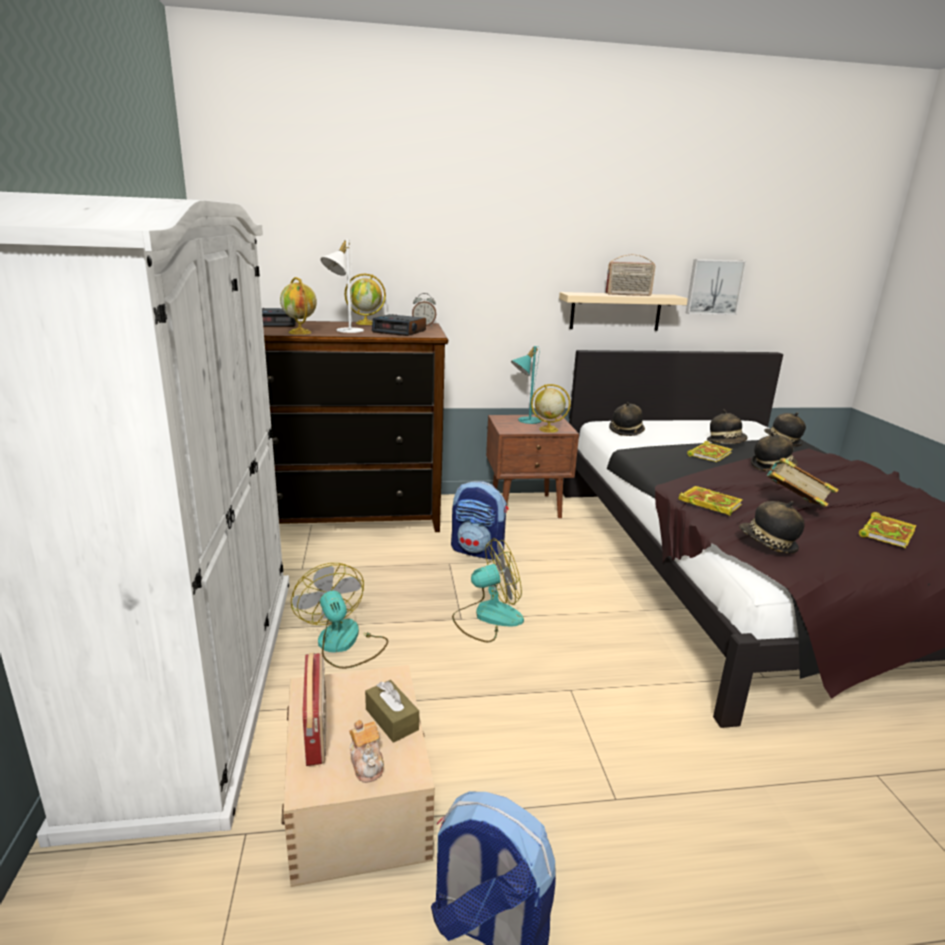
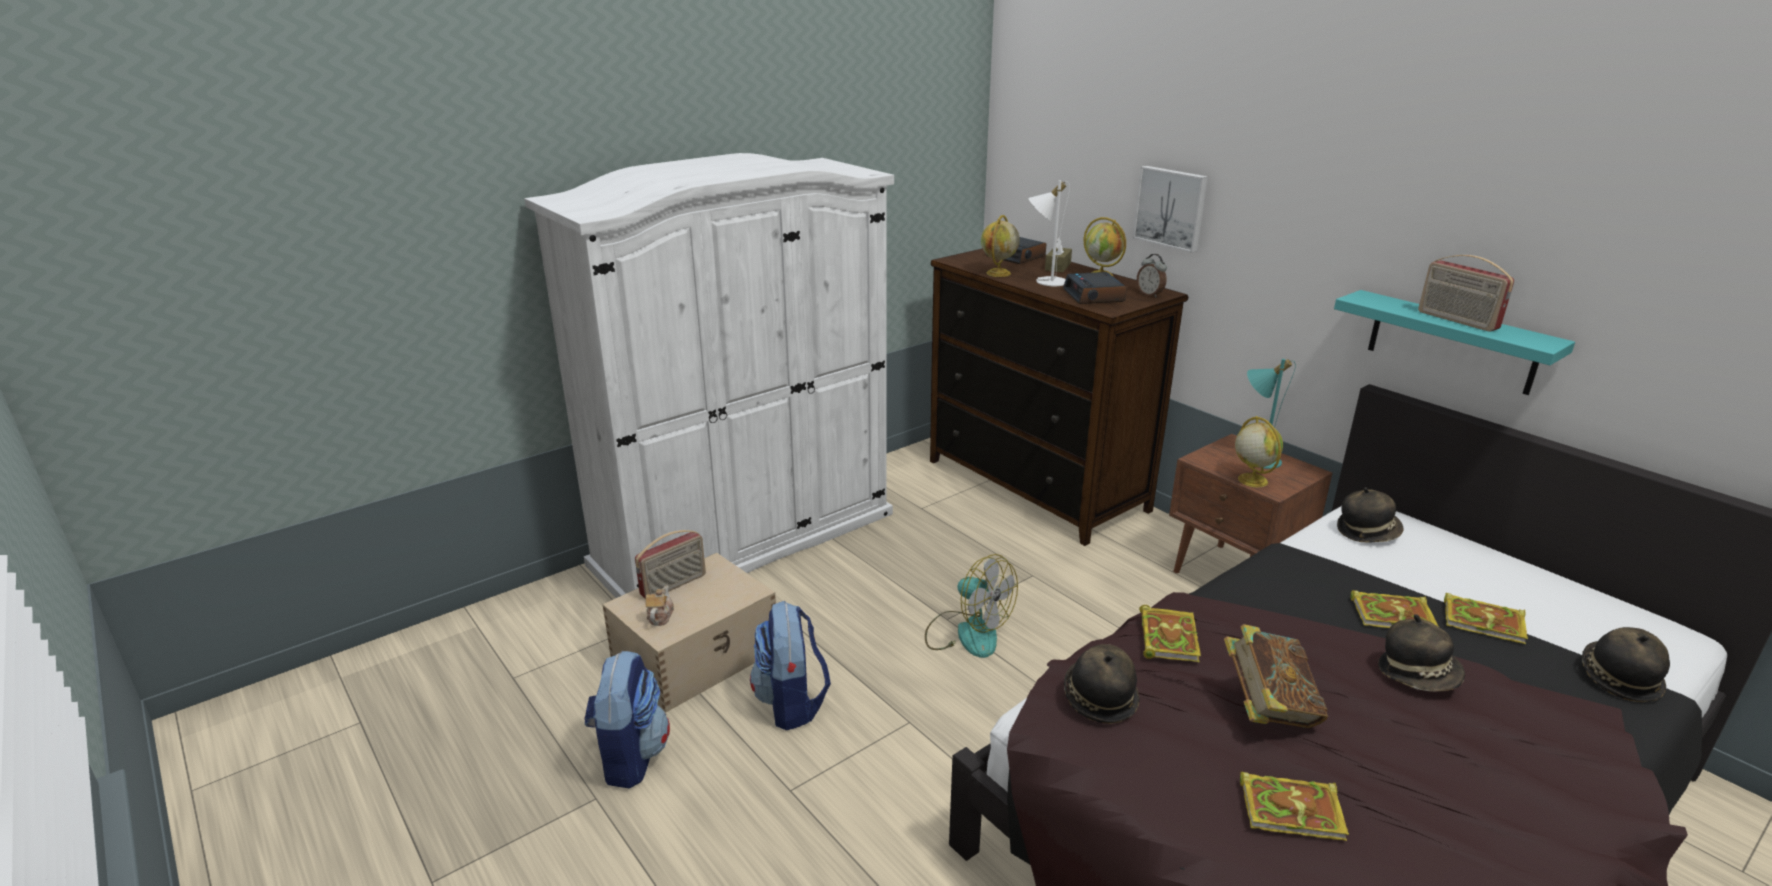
camera: 60 degrees right, 5 degrees up
(343, 644) = (844, 576): fan -> none
(367, 763) = (660, 616): teapot -> teapot turned 150 degrees clockwise
(391, 719) = (708, 609): brown tissue box -> brown tissue box (1057, 267)
(478, 551) = (1081, 583): backpack -> backpack (791, 703)
(615, 311) = (1452, 342): beige shelf -> turquoise shelf
(713, 287) = (1671, 347): picture -> picture (1171, 207)
(726, 443) = (1485, 622): hat -> book

